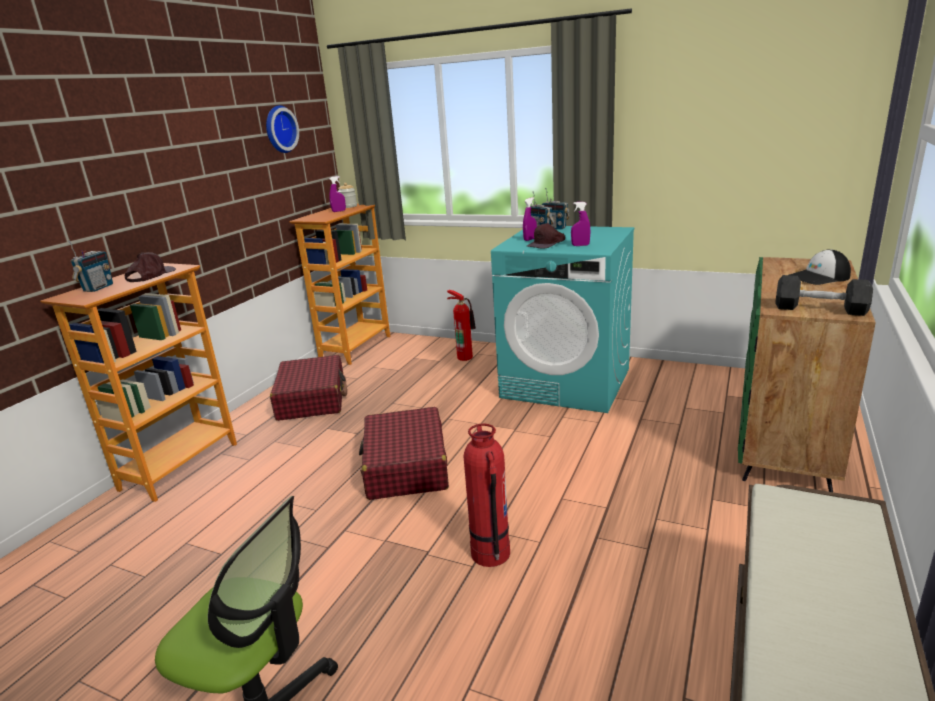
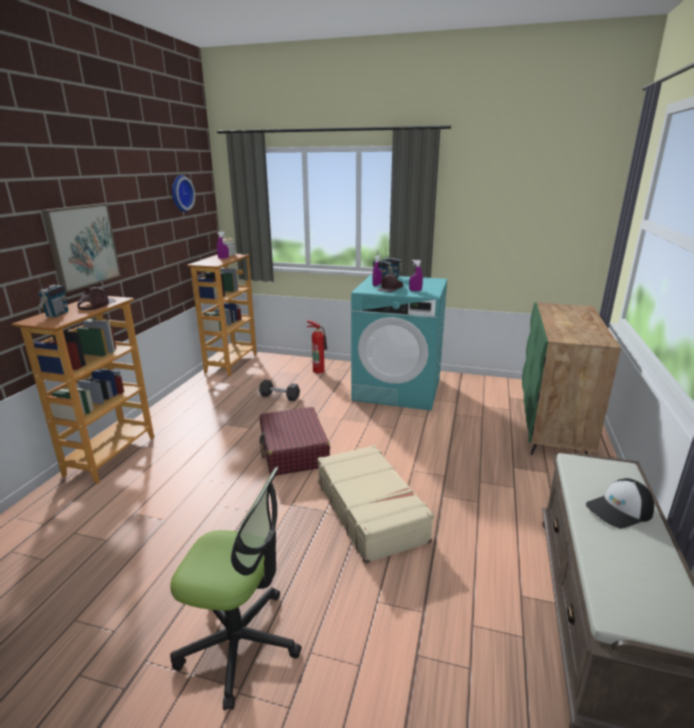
camera: 10 degrees left, 0 degrees up
(139, 201) = (82, 246): none -> picture
(312, 399) = (206, 402): red suitcase -> none
(490, 553) = (371, 510): fire extinguisher -> beige suitcase
(819, 277) = (577, 317): cap -> cap (619, 510)
(820, 309) = (584, 338): black dumbbell -> black dumbbell (279, 396)

